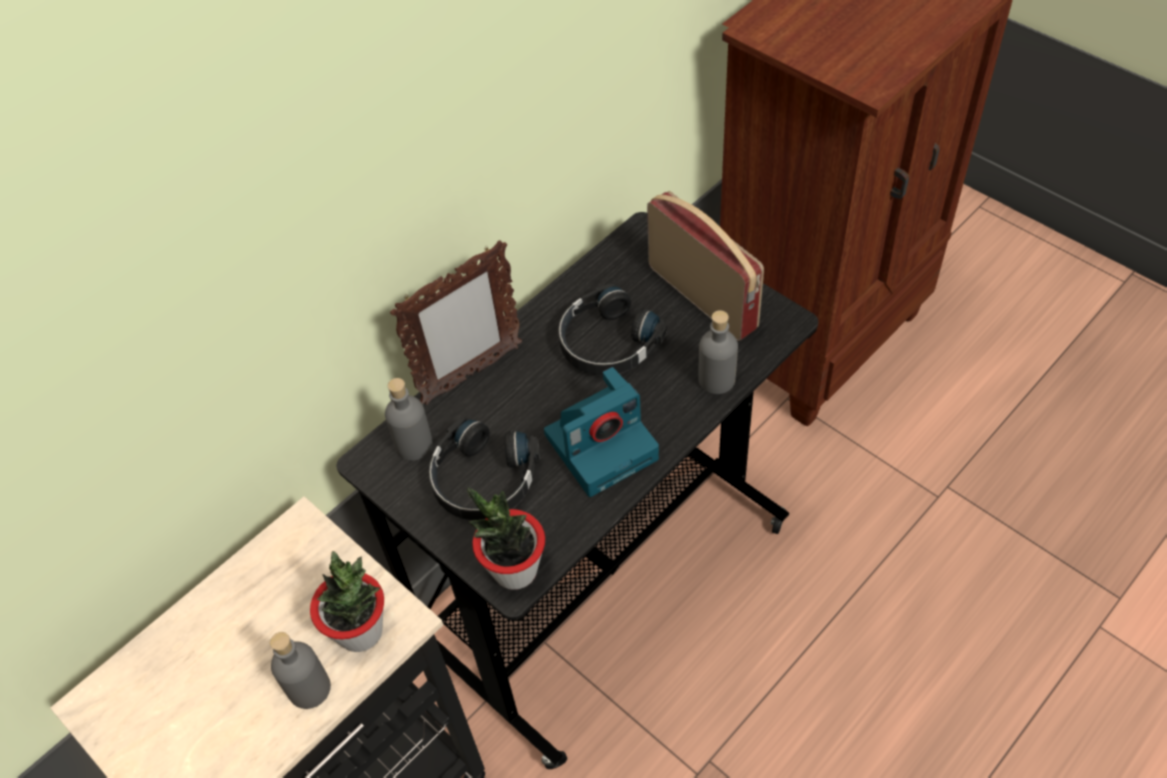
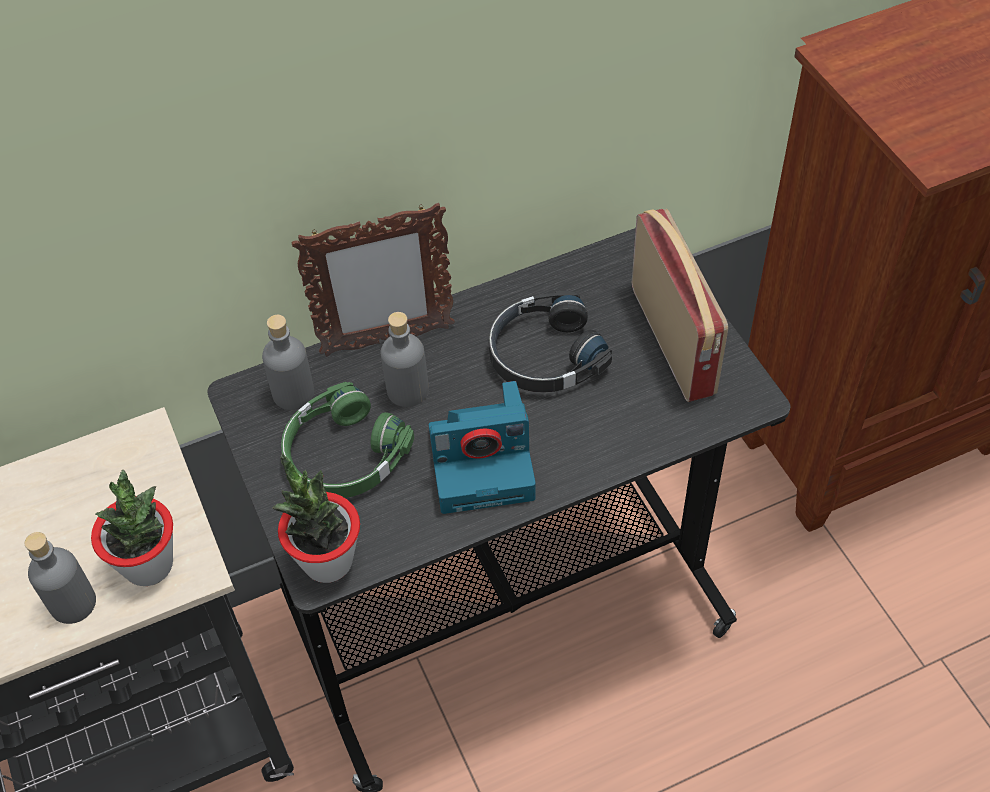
camera: 20 degrees right, 0 degrees up
(483, 480) = (343, 455): black headphones -> green headphones
(716, 379) = (641, 436): grey bottle -> grey bottle (407, 390)

